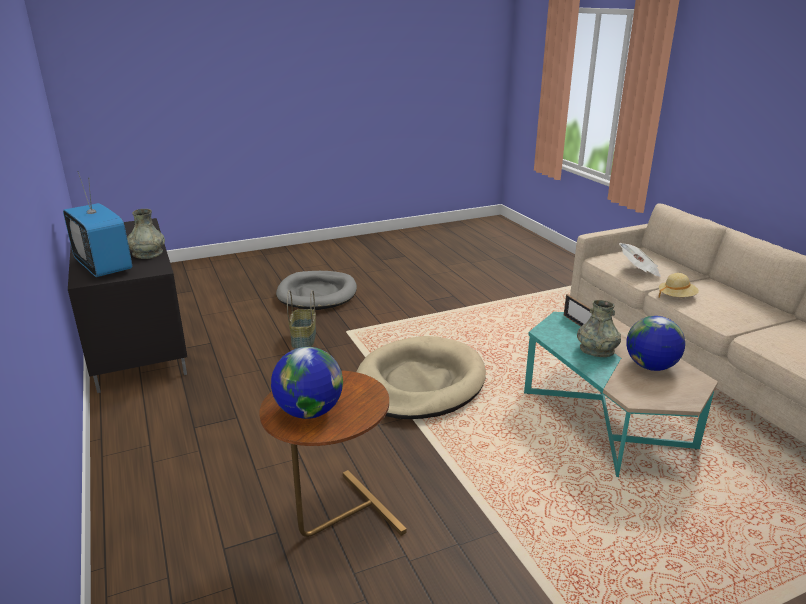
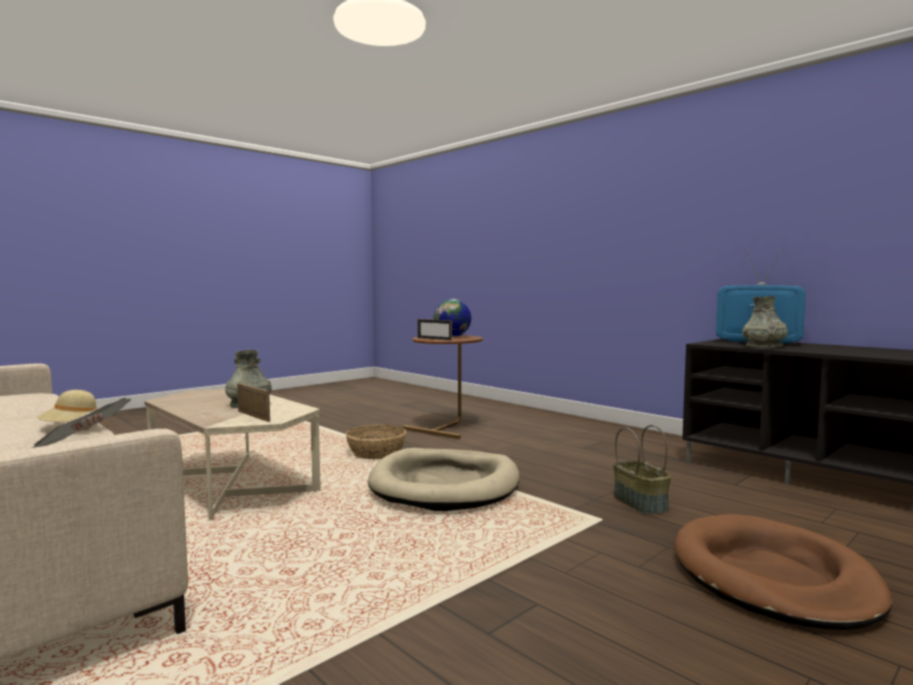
camera: 160 degrees right, 20 degrees down
(317, 294) = (772, 577): grey dog bed -> brown dog bed
(358, 391) = (434, 339): none -> picture frame
(463, 456) = (376, 453): none -> basket
(606, 420) = (231, 485): turquoise coffee table -> beige coffee table
(650, 366) = (202, 401): globe -> none

